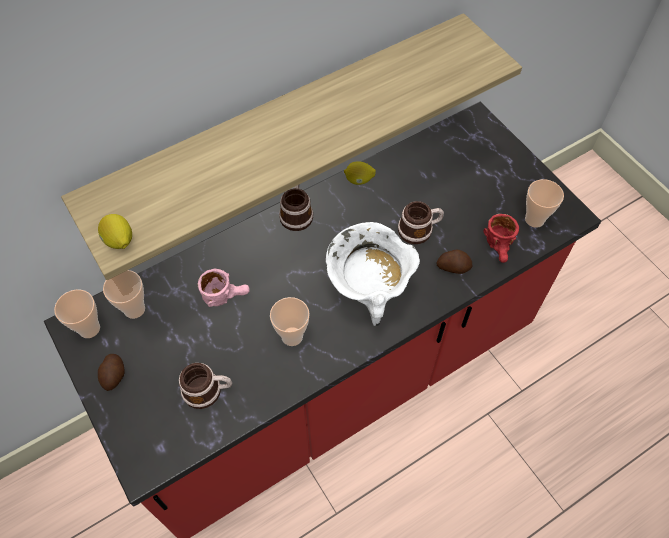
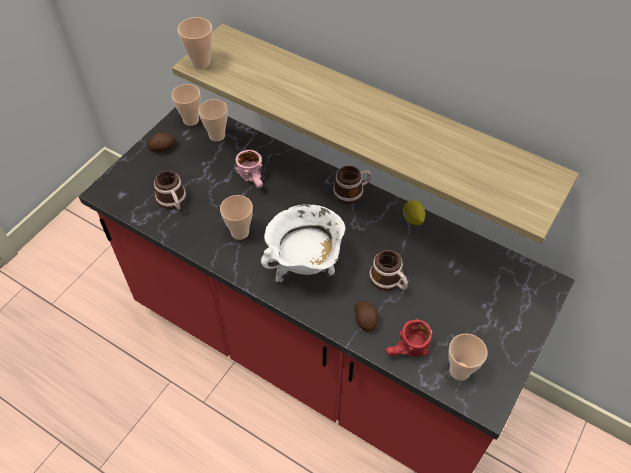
camera: 65 degrees right, 5 degrees down
(119, 241) = (200, 63): lemon -> cup

